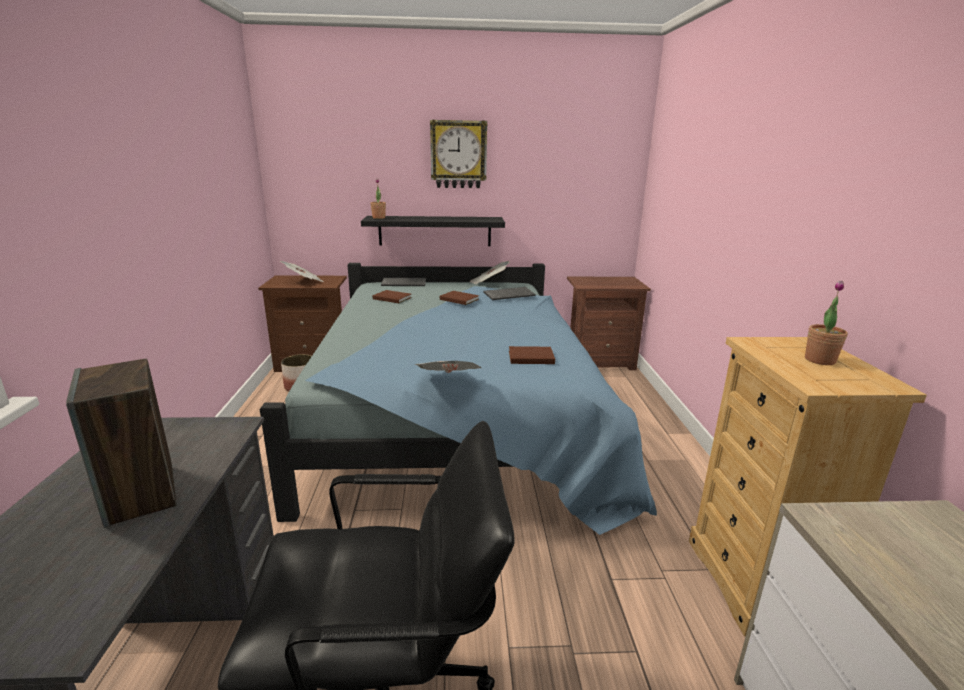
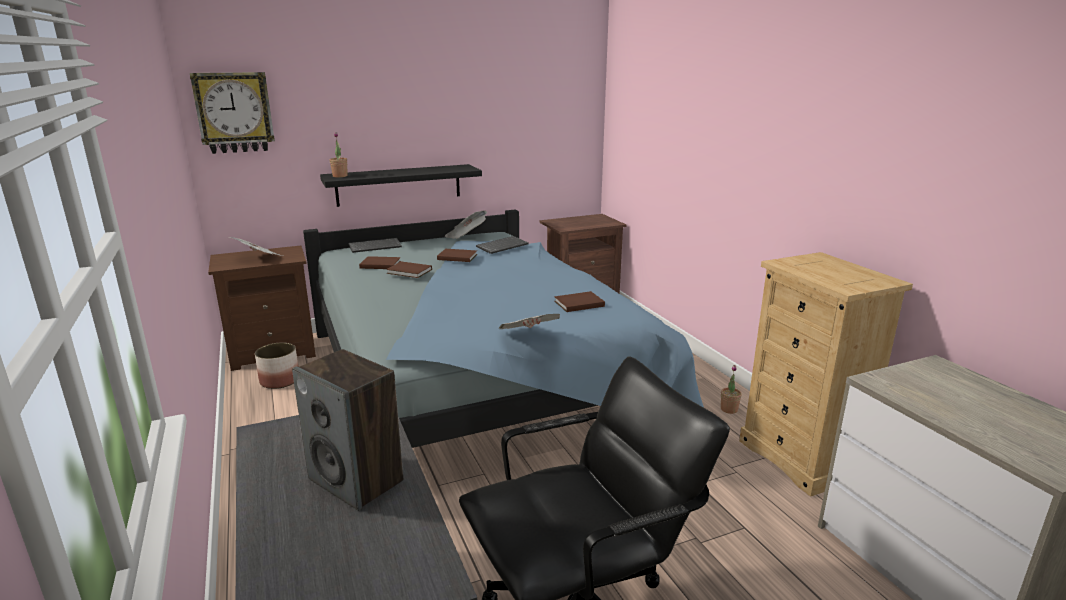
camera: 20 degrees left, 0 degrees up
(406, 307) = (410, 272): none -> brown book
(458, 154) = (419, 100): wall clock -> wall clock (234, 112)
(820, 360) = (835, 270): potted plant -> potted plant (729, 409)

